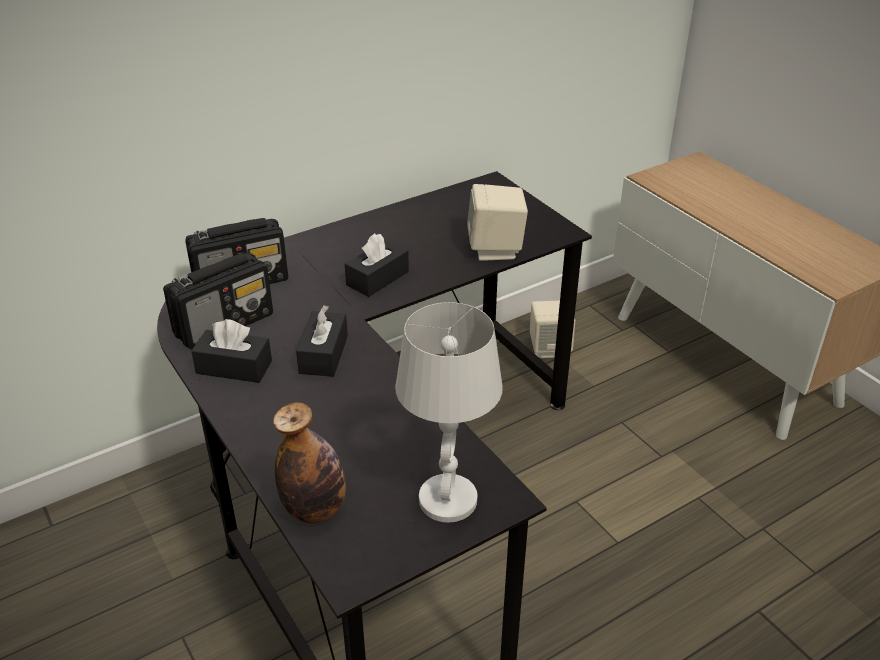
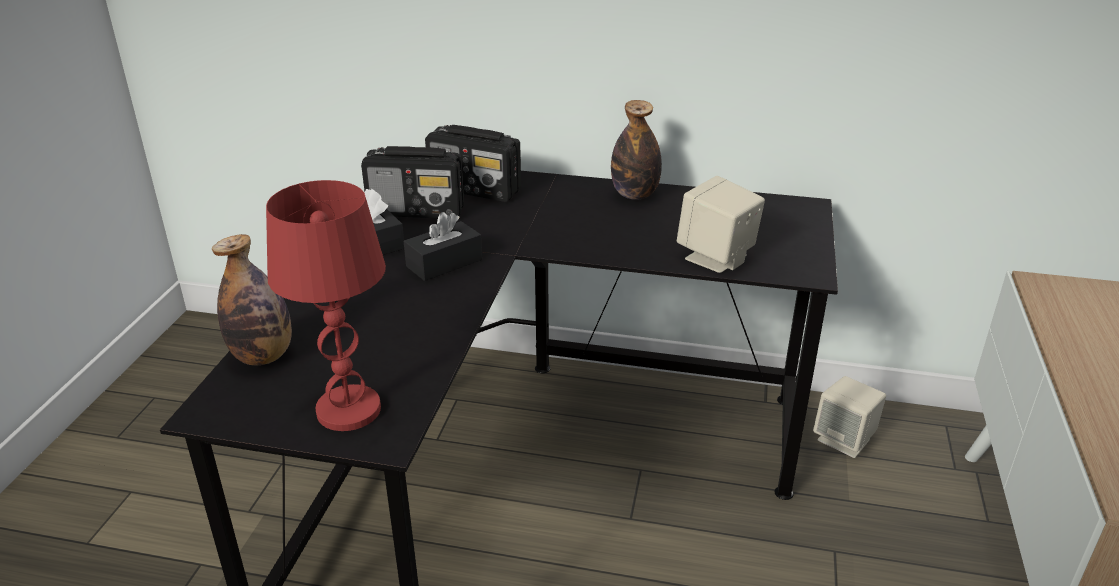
camera: 45 degrees right, 5 degrees down
(370, 227) = (634, 194): none -> bottle
(377, 278) = (575, 232): black tissue box -> none
(447, 499) = (349, 409): white table lamp -> red table lamp

